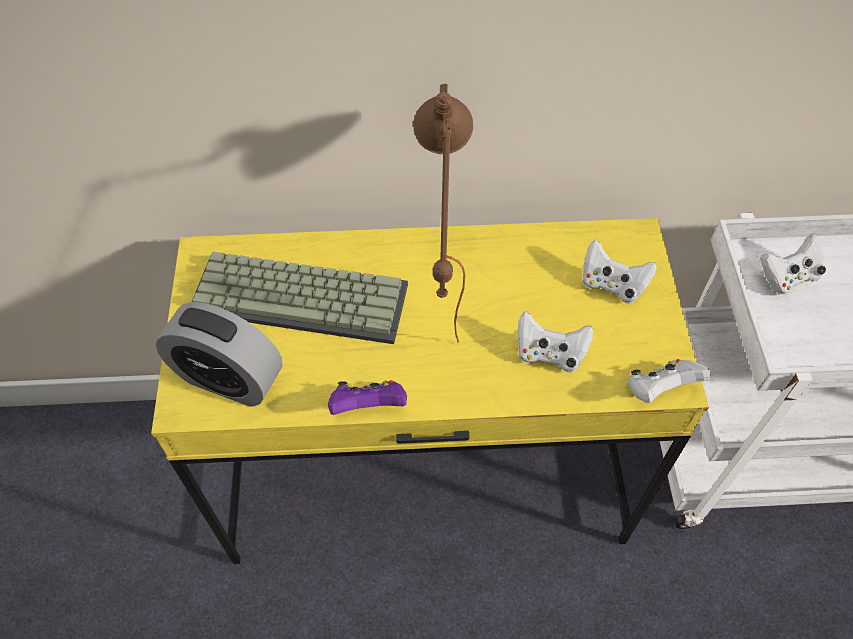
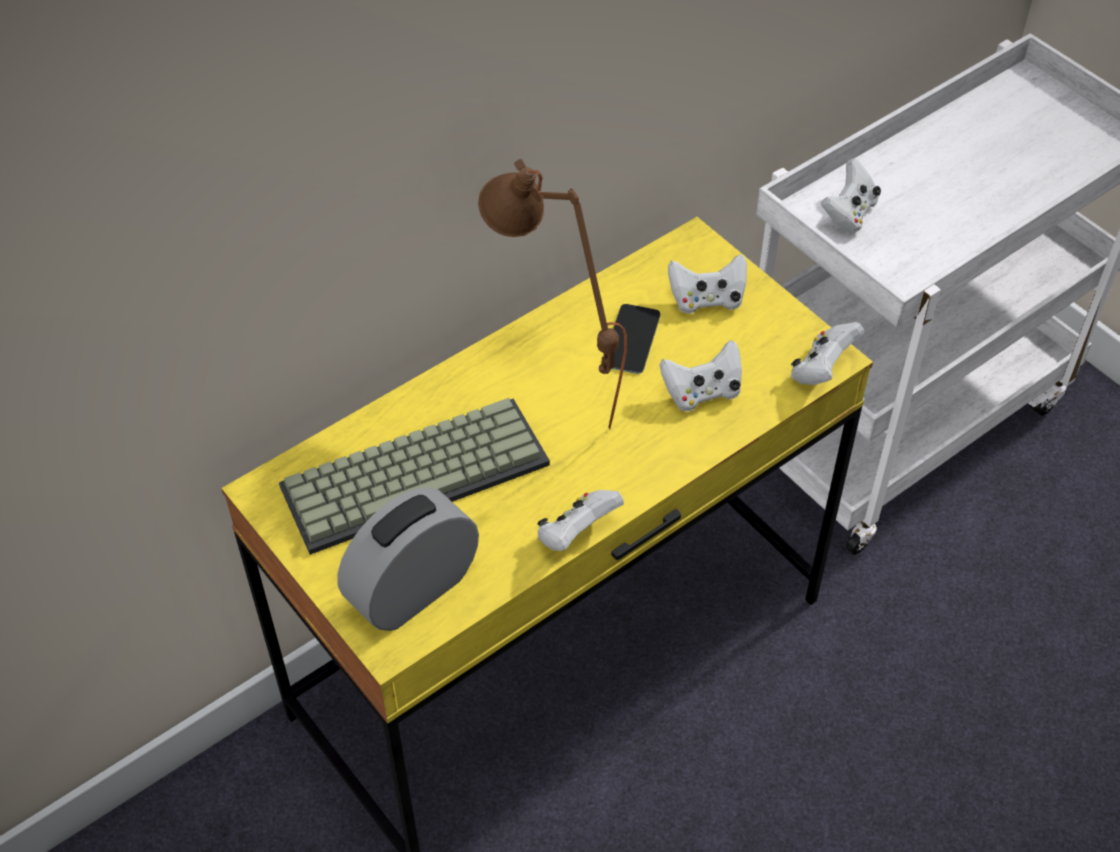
camera: 35 degrees left, 5 degrees down
(229, 378) = (413, 589): alarm clock -> alarm clock turned 150 degrees clockwise
(368, 407) = (576, 534): purple game controller -> white game controller
(530, 284) = (631, 339): none -> phone

